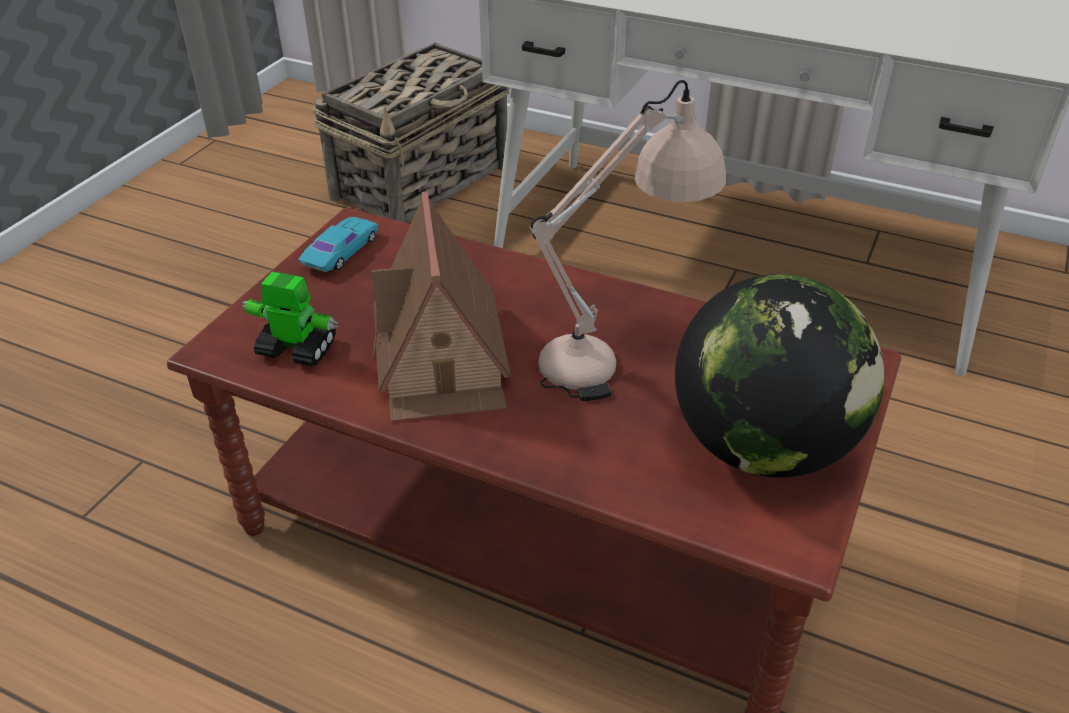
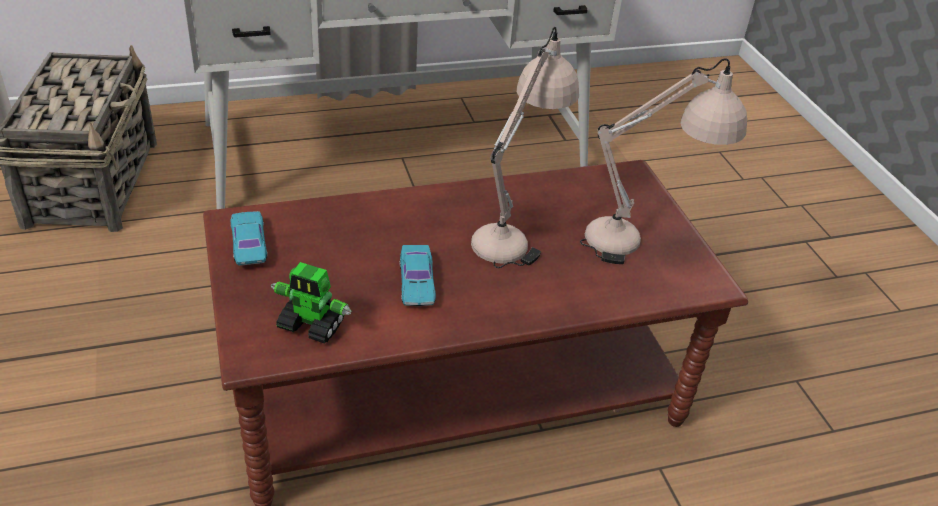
camera: 45 degrees left, 0 degrees up
(296, 349) = (312, 325): toy robot -> toy robot turned 135 degrees counterclockwise
(441, 358) = (416, 281): toy house -> turquoise toy car
(762, 447) = (643, 242): globe -> beige table lamp

